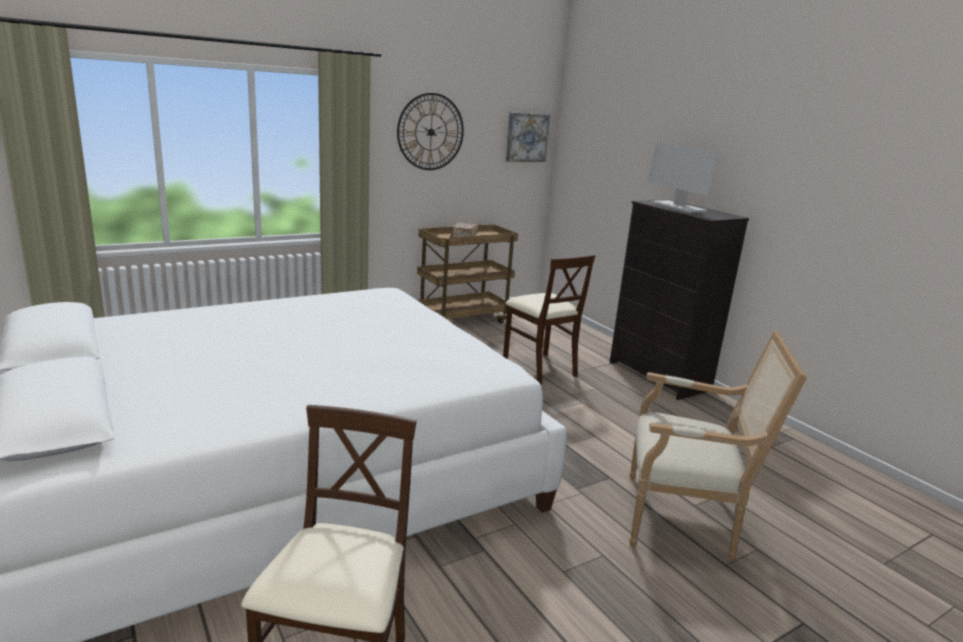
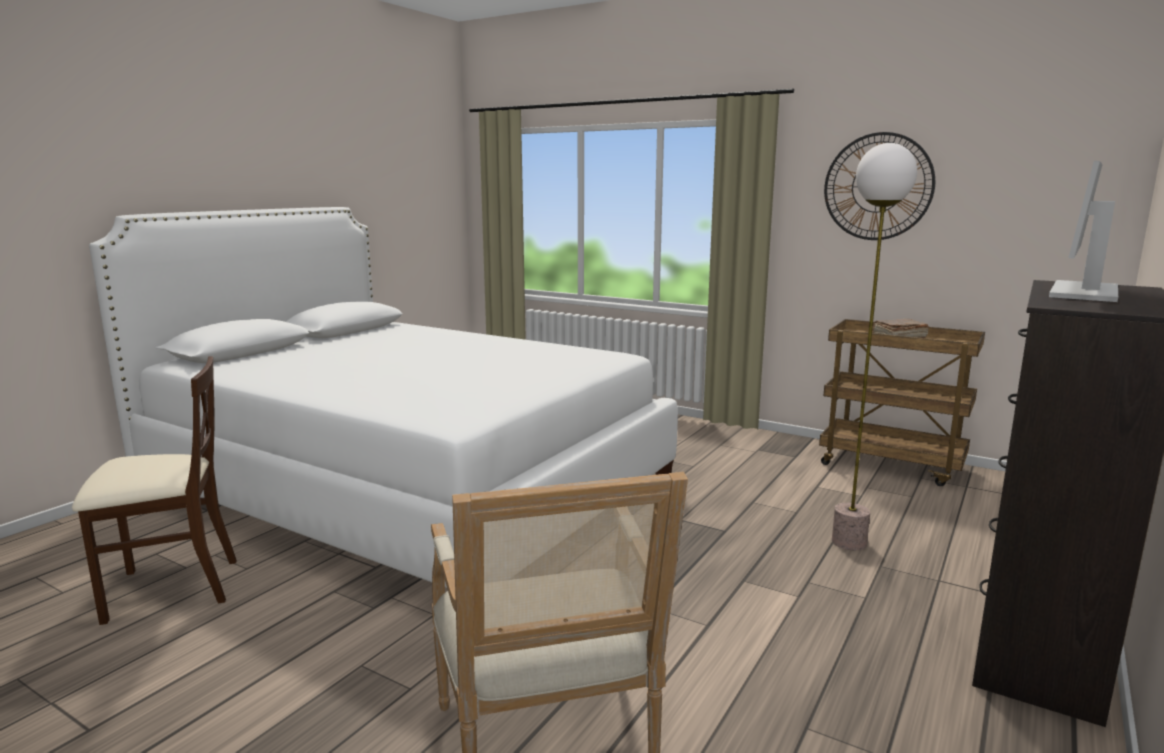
camera: 65 degrees right, 5 degrees down
(526, 137) = (1074, 192): picture -> none
(540, 368) = (848, 542): beige chair -> floor lamp

